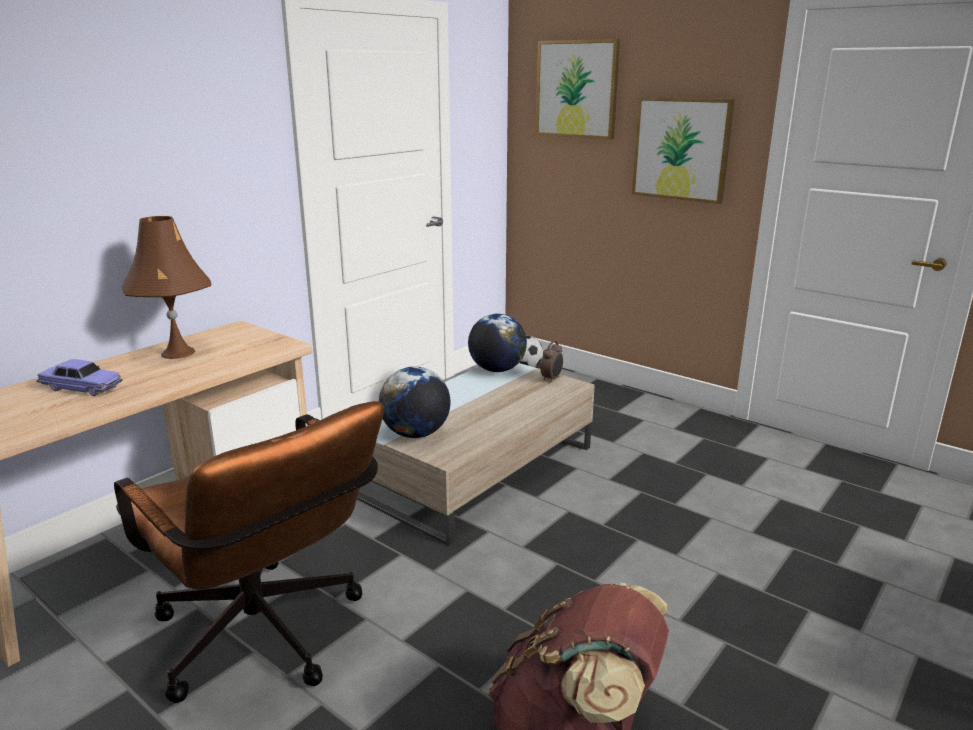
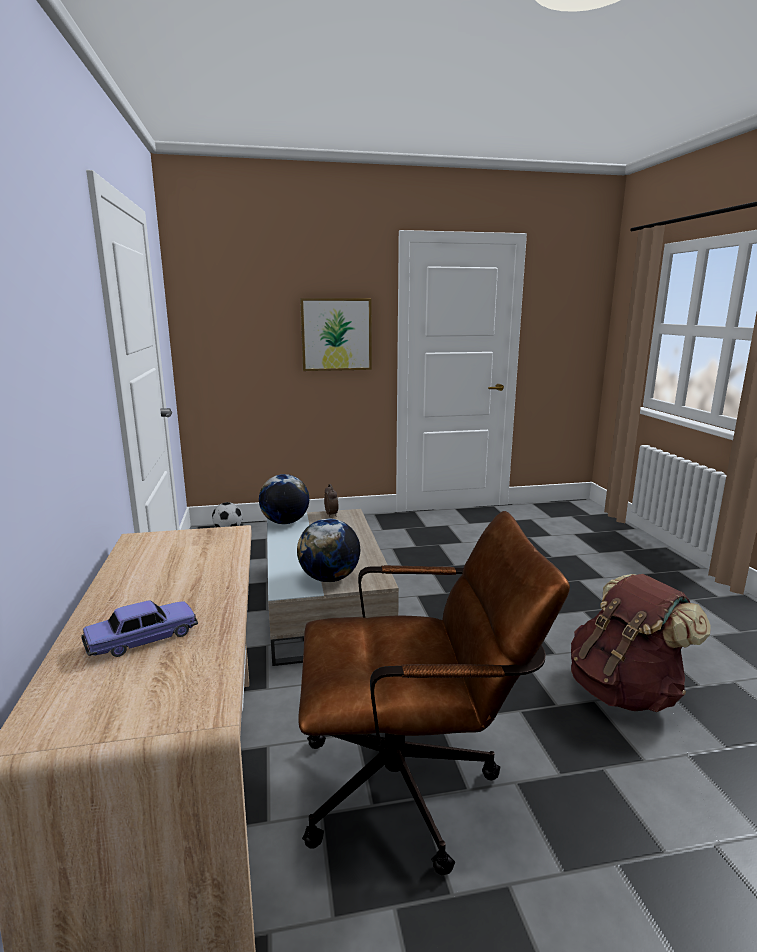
camera: 50 degrees left, 5 degrees down
(178, 353) = (148, 575): brown table lamp -> none
(577, 89) = (241, 293): picture -> none

